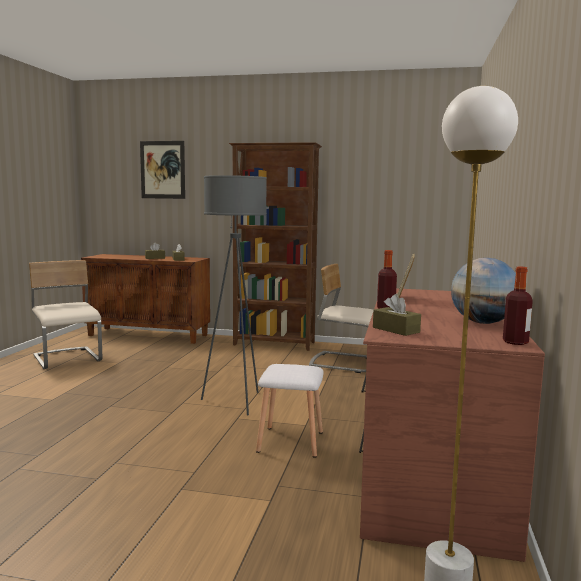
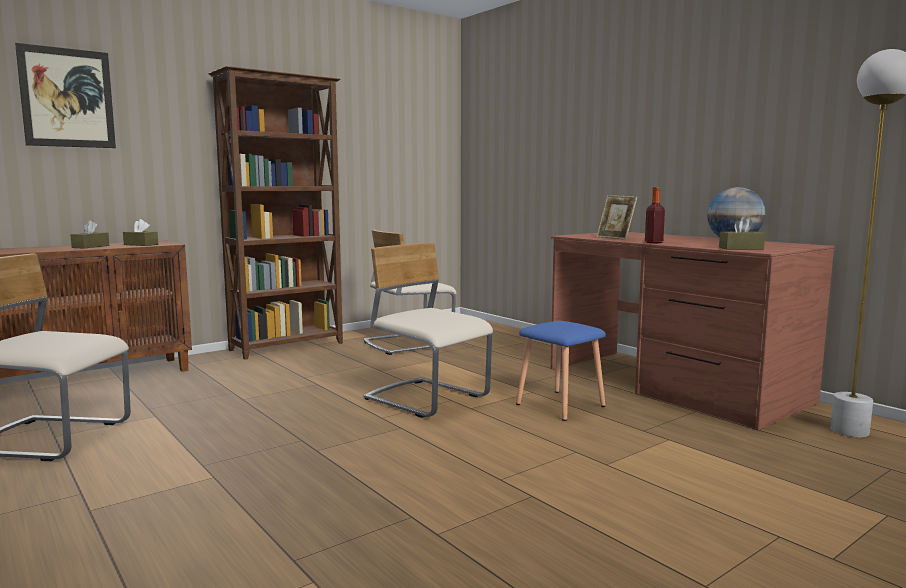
camera: 50 degrees left, 0 degrees up
(235, 402) = (427, 399): grey floor lamp -> beige chair
(290, 441) = (558, 405): white stool -> blue stool
(515, 342) = (802, 244): bottle -> none

